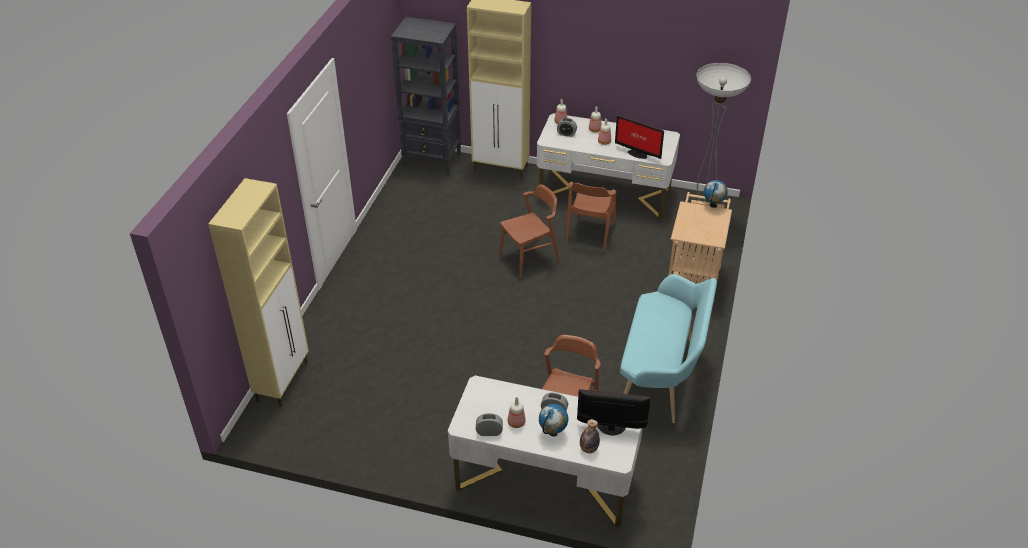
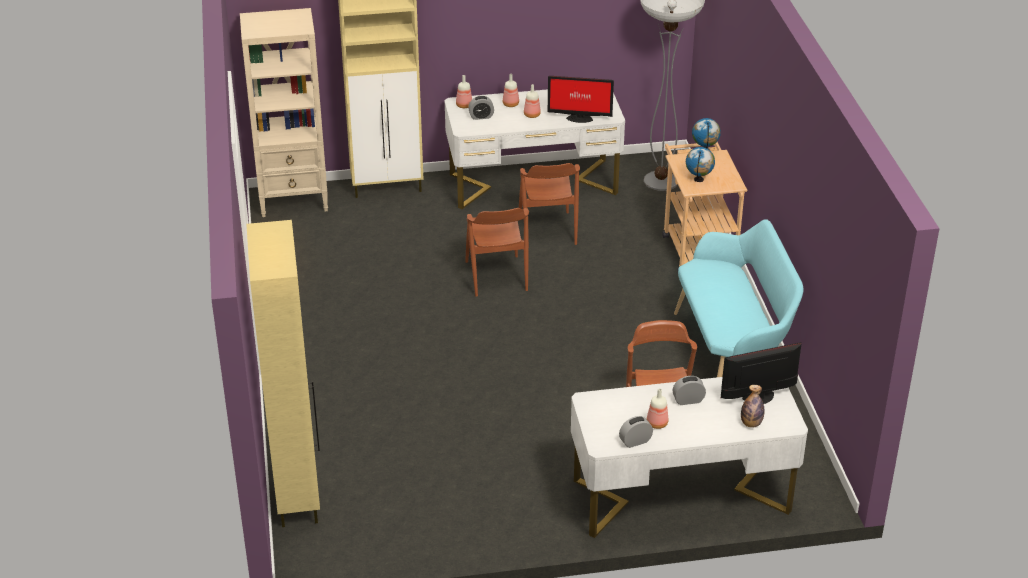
camera: 25 degrees left, 5 degrees down
(432, 161) = (294, 200): black bookcase -> beige bookcase
(530, 257) = (496, 276): brown chair -> brown chair turned 135 degrees clockwise
(553, 433) = (703, 421): globe -> globe (699, 179)

